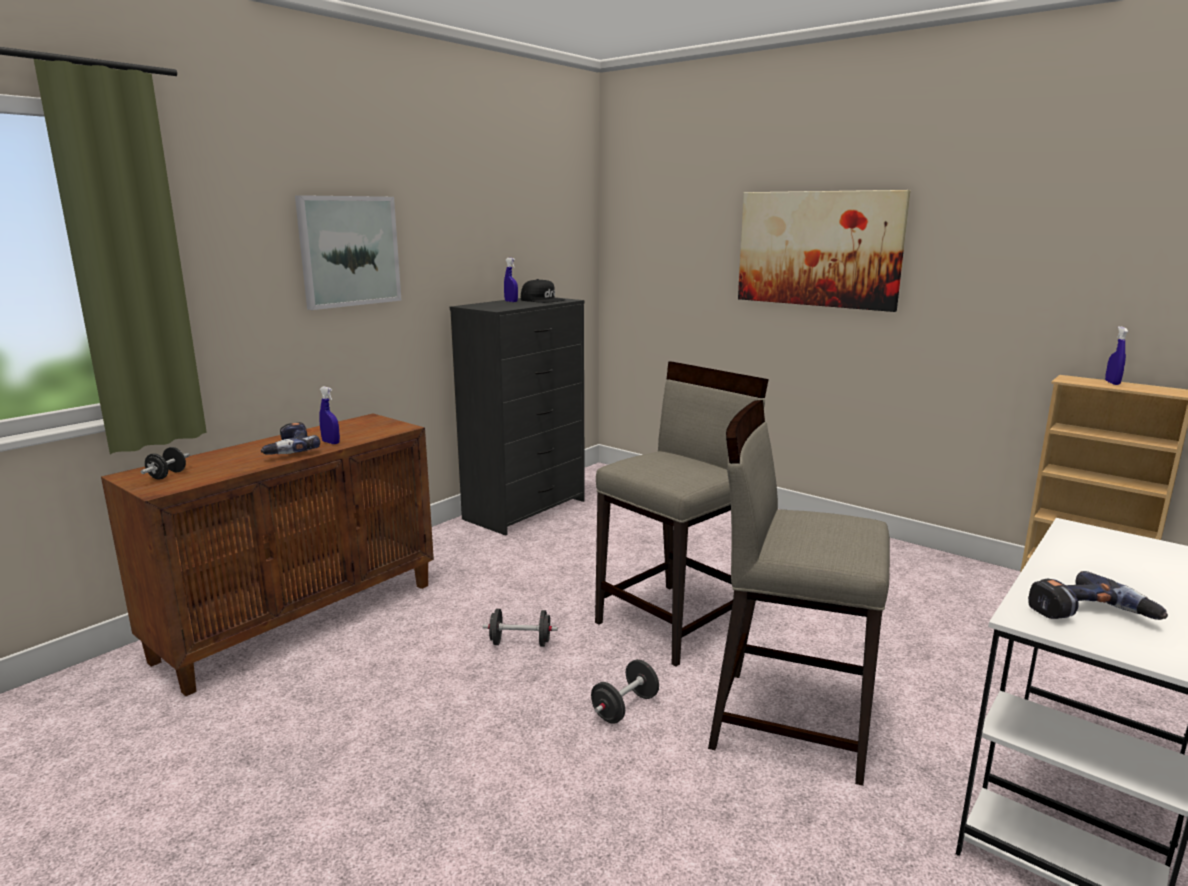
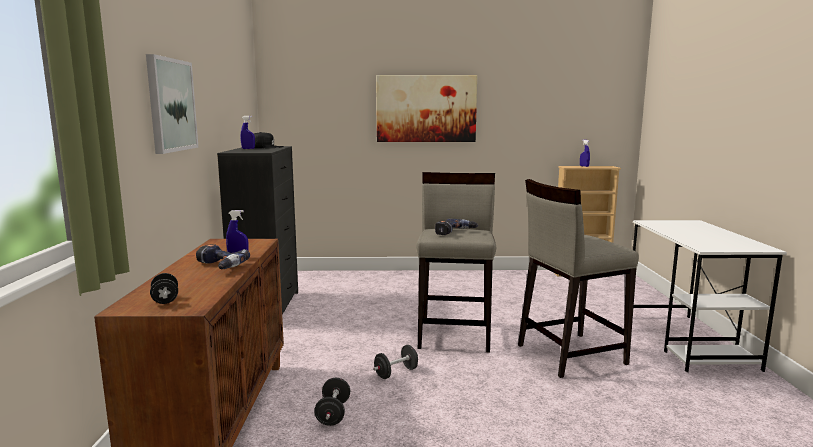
camera: 40 degrees left, 5 degrees down
(625, 708) = (500, 378): black dumbbell -> black dumbbell (333, 414)
(1090, 616) = (715, 243): power drill -> power drill (455, 232)

